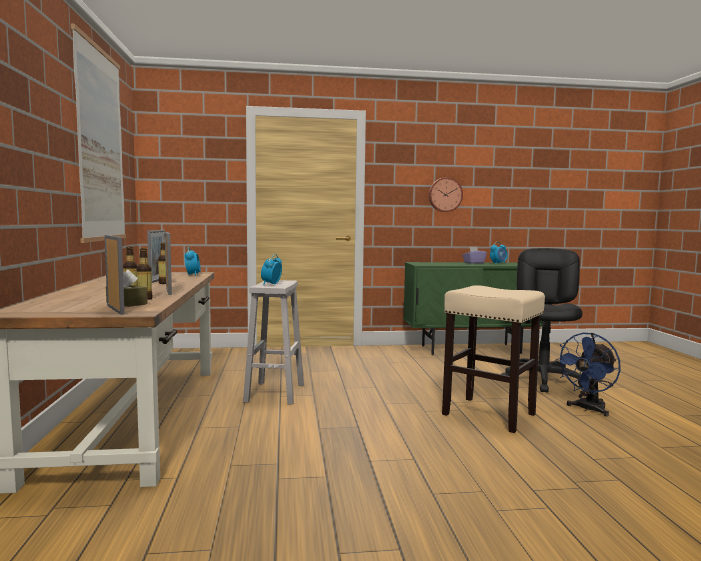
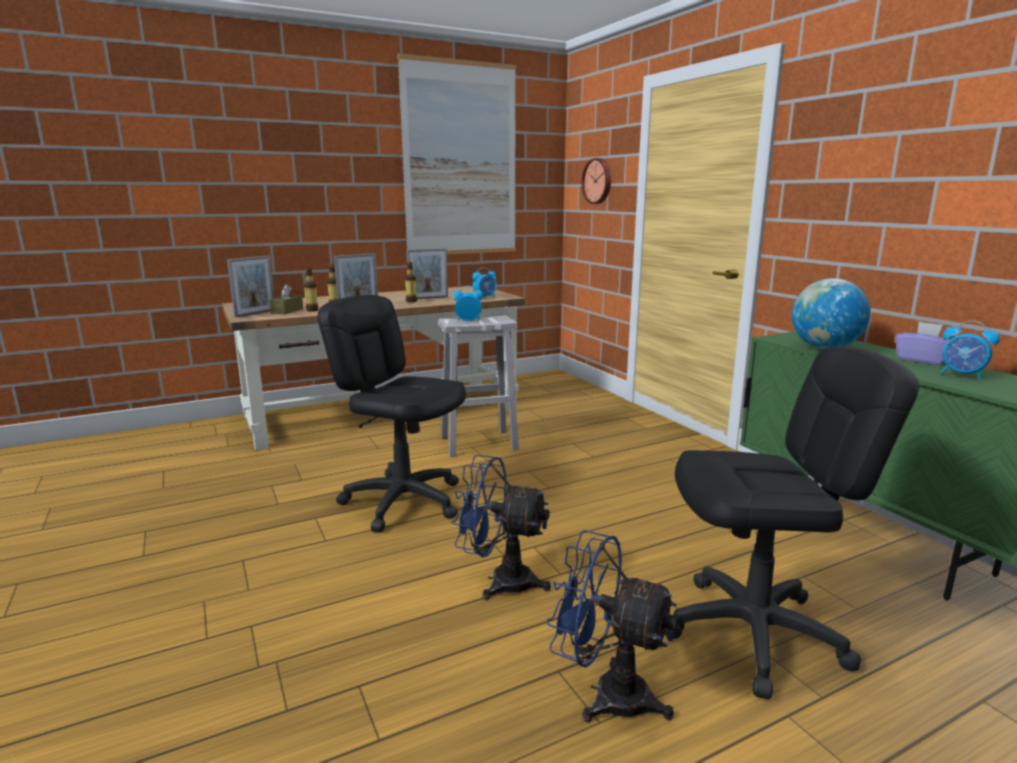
camera: 70 degrees right, 10 degrees up
(363, 427) = (403, 501): none -> black office chair
(445, 194) = (909, 199): wall clock -> wall clock (598, 181)
(446, 264) = (824, 348): none -> globe
(490, 414) = (500, 580): beige stool -> blue fan

